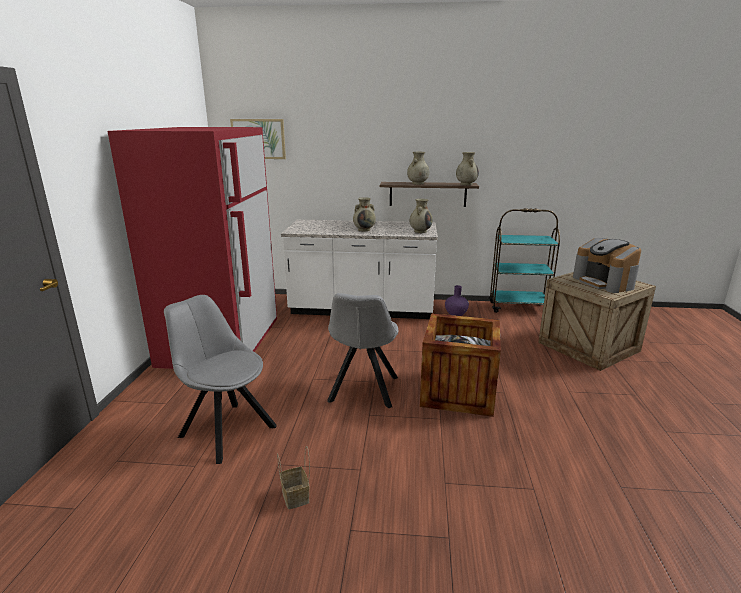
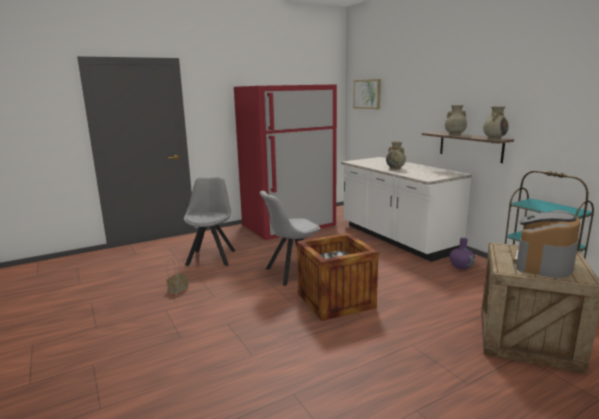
camera: 55 degrees right, 5 degrees down
(420, 231) = (430, 176): beige vase -> none

